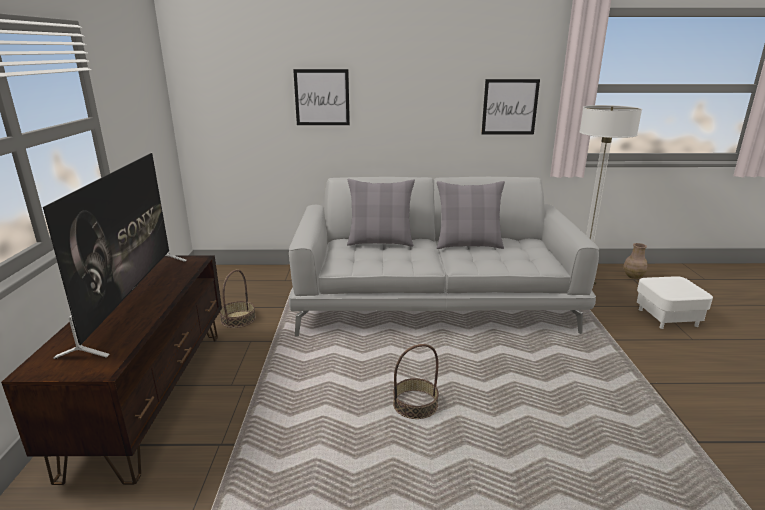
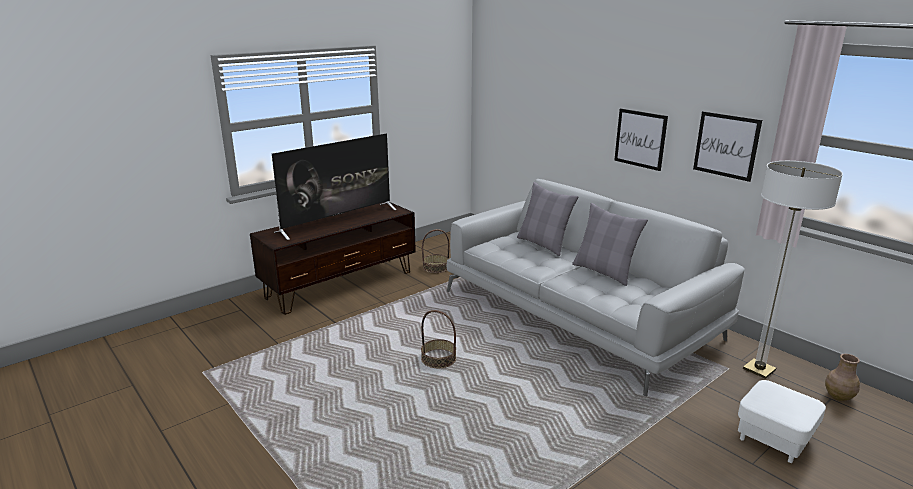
camera: 50 degrees right, 0 degrees up
(322, 97) = (563, 107): picture -> picture (640, 139)

